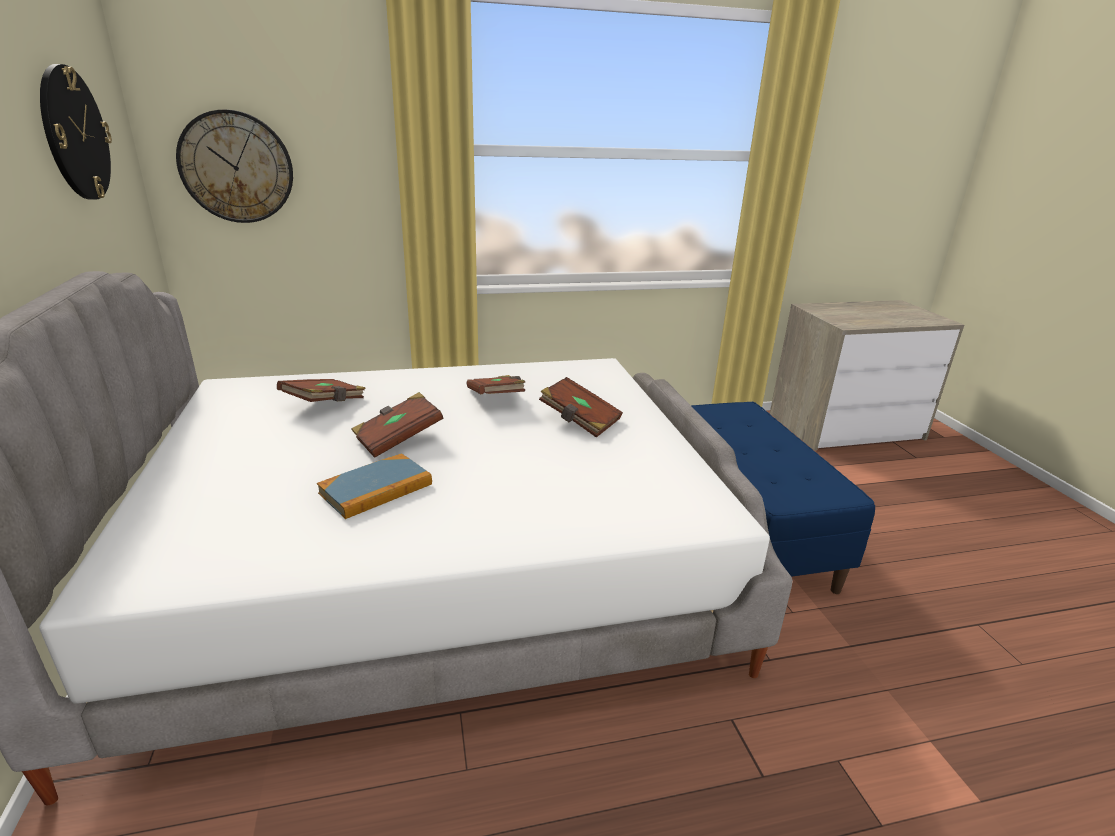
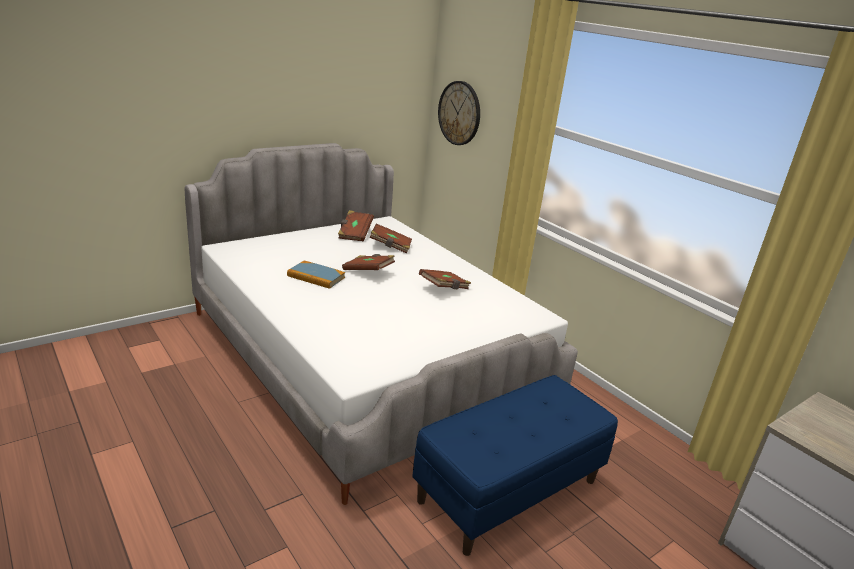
camera: 65 degrees right, 0 degrees up
(75, 134) = (370, 84): wall clock -> none
(579, 420) = (440, 319): brown book -> brown book (354, 234)

